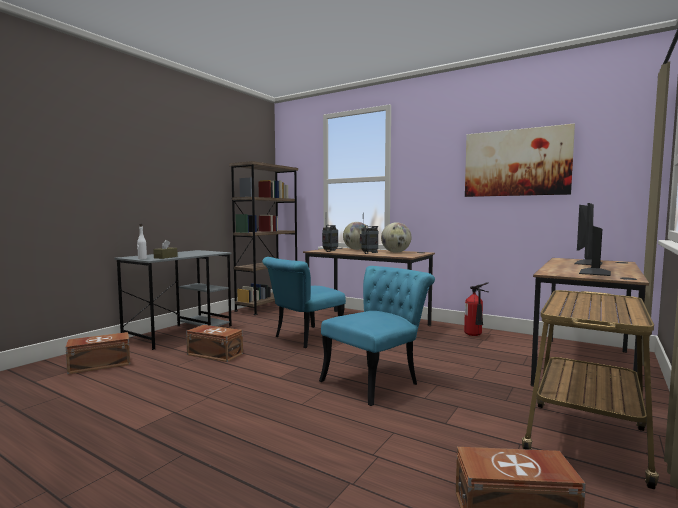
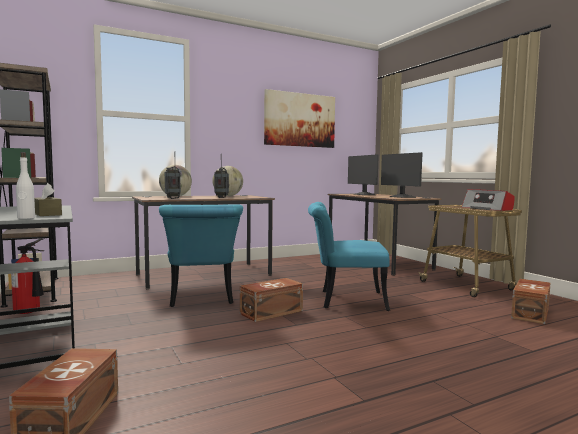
camera: 60 degrees left, 0 degrees up
(215, 354) = (175, 339): brown storage box -> brown storage box (270, 312)
(376, 380) = (344, 300): turquoise chair -> turquoise chair turned 75 degrees counterclockwise
(475, 336) = (293, 262): fire extinguisher -> fire extinguisher (30, 312)
(605, 311) = (487, 209): none -> radio

